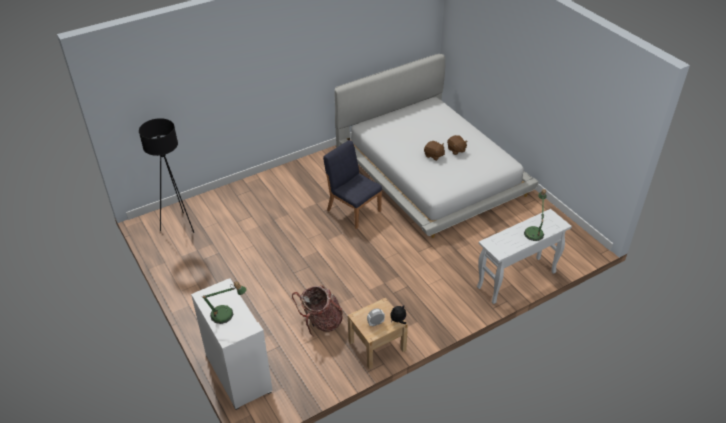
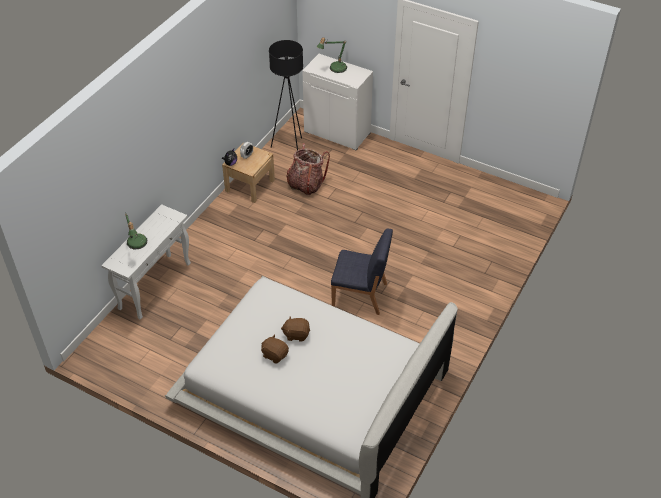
camera: 150 degrees right, 5 degrees up
(179, 225) = (506, 210): black floor lamp -> black floor lamp (289, 148)

